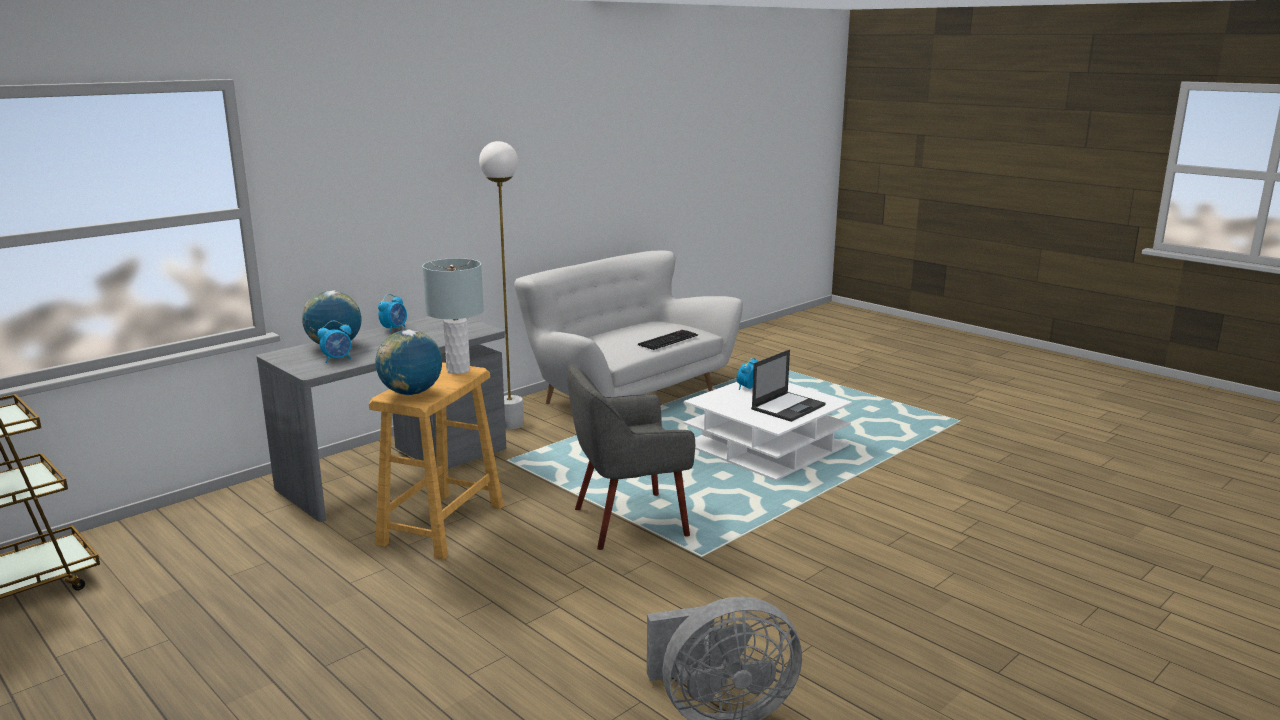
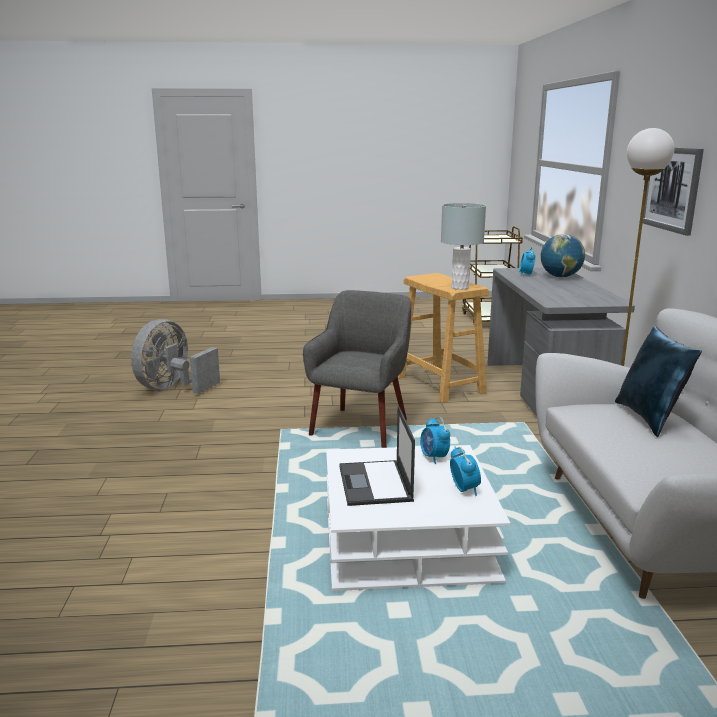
camera: 130 degrees right, 0 degrees up
(394, 329) = (591, 289): alarm clock -> alarm clock (434, 457)
(407, 200) = (671, 188): none -> picture
(411, 393) = (433, 277): globe -> none
(599, 342) = (650, 418): none -> blue pillow
(668, 340) = (625, 453): keyboard -> none

